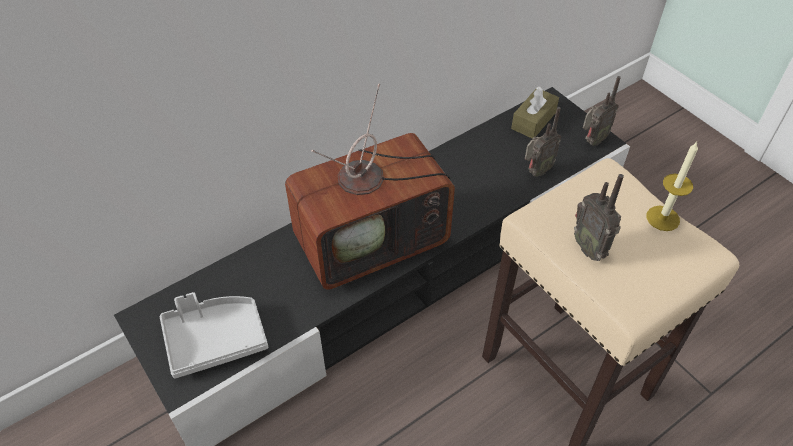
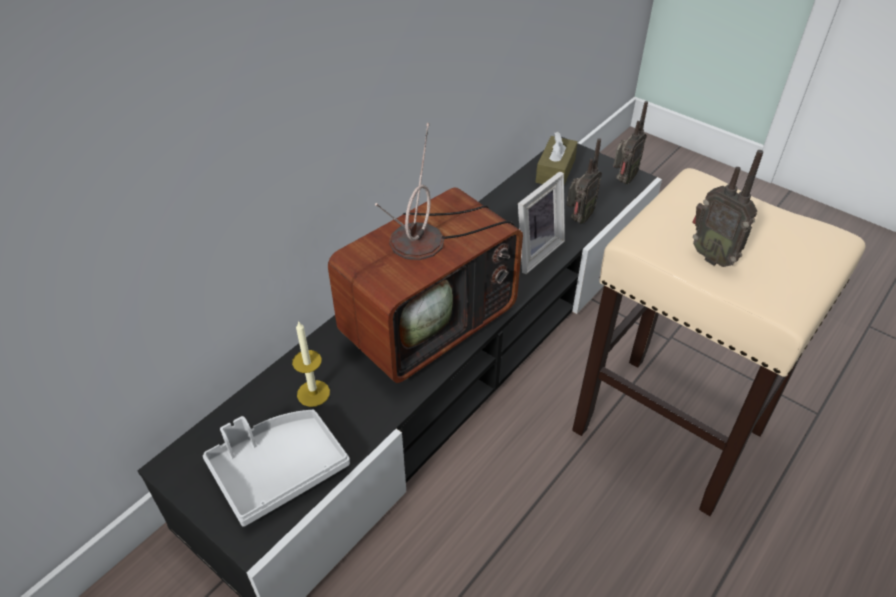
camera: 15 degrees left, 5 degrees down
(485, 194) = (533, 251): none -> picture frame
(663, 218) = (771, 214): candle -> candle (313, 393)

